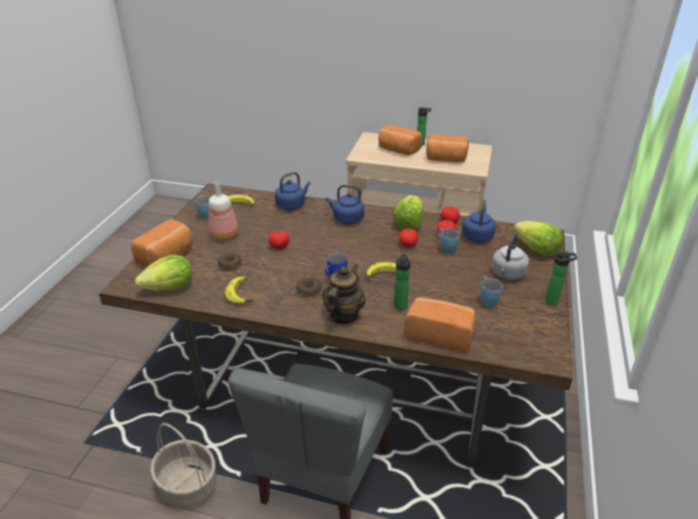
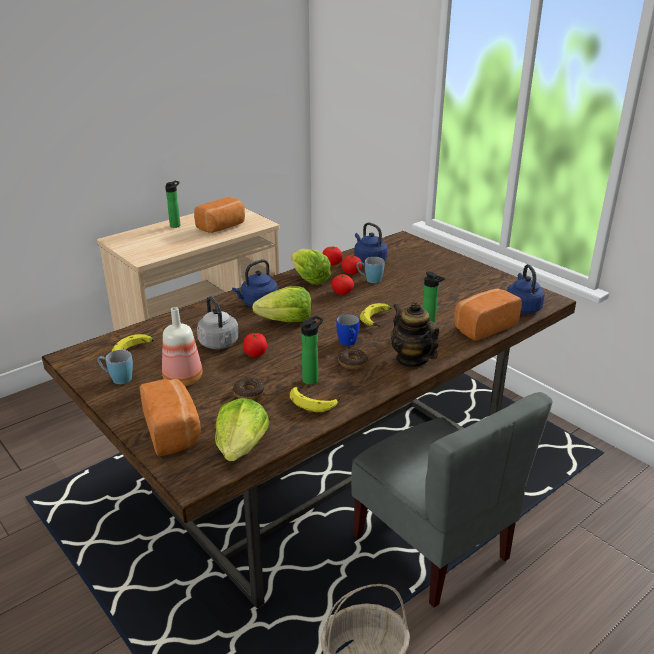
camera: 55 degrees left, 5 degrees down
(292, 205) = (185, 321): blue kettle -> blue kettle (522, 307)
(398, 150) = (167, 238): bread -> none
(487, 300) = (459, 292): blue mug -> none
(507, 274) = (435, 271): grey kettle -> grey kettle (219, 344)
(536, 250) = (417, 249): lettuce -> lettuce (286, 321)
(554, 301) = (487, 270): bottle -> bottle (312, 379)

